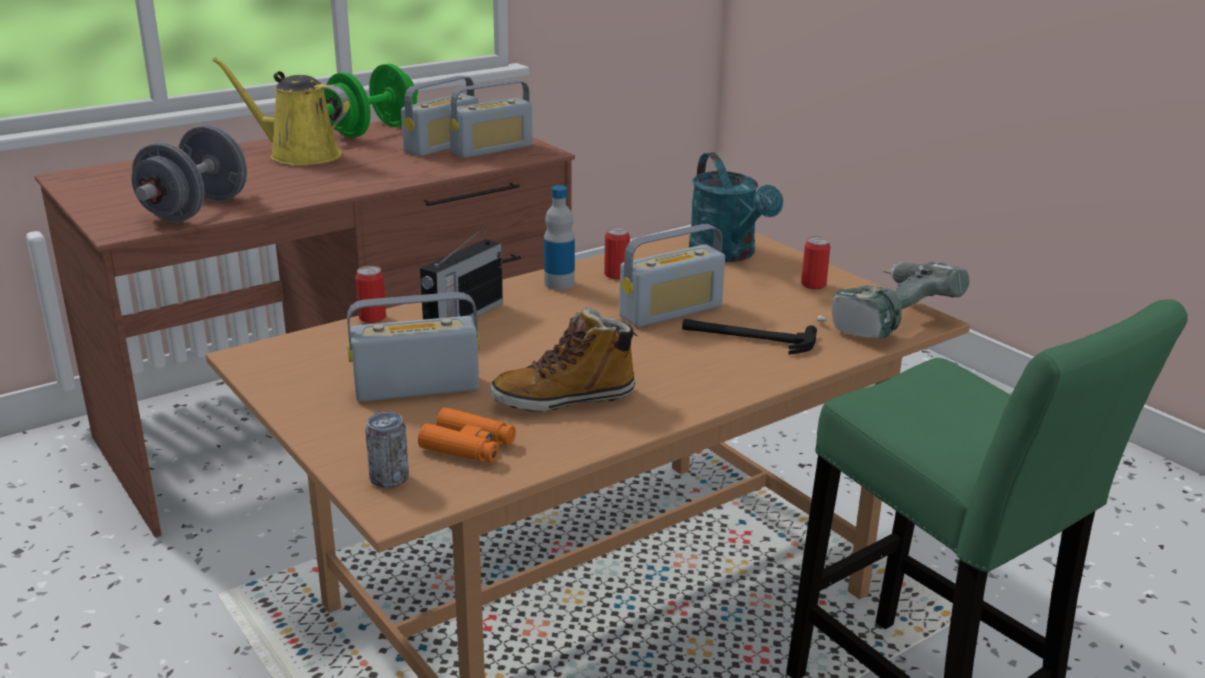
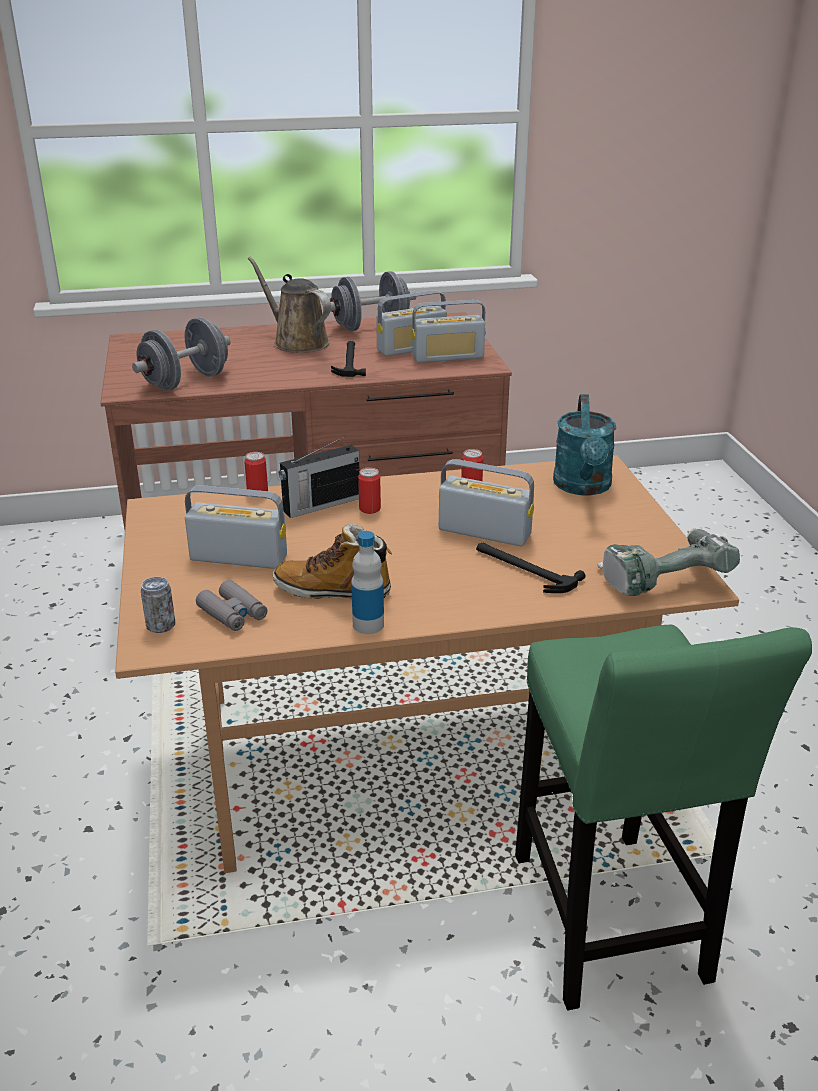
camera: 25 degrees right, 5 degrees up
(298, 155) = (297, 342): yellow watering can -> brown watering can
(372, 131) = (371, 326): green dumbbell -> grey dumbbell
(382, 166) = (349, 361): none -> hammer
(468, 446) = (233, 613): orange binoculars -> grey binoculars
(559, 283) = (419, 489): bottle -> bottle (368, 625)
(671, 311) = (484, 532): radio -> radio turned 150 degrees counterclockwise
(813, 285) = (630, 531): can -> can (369, 509)

